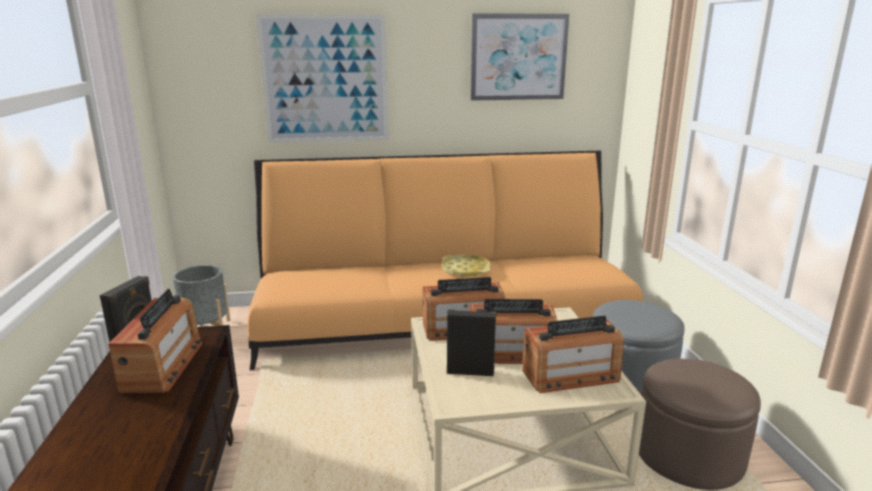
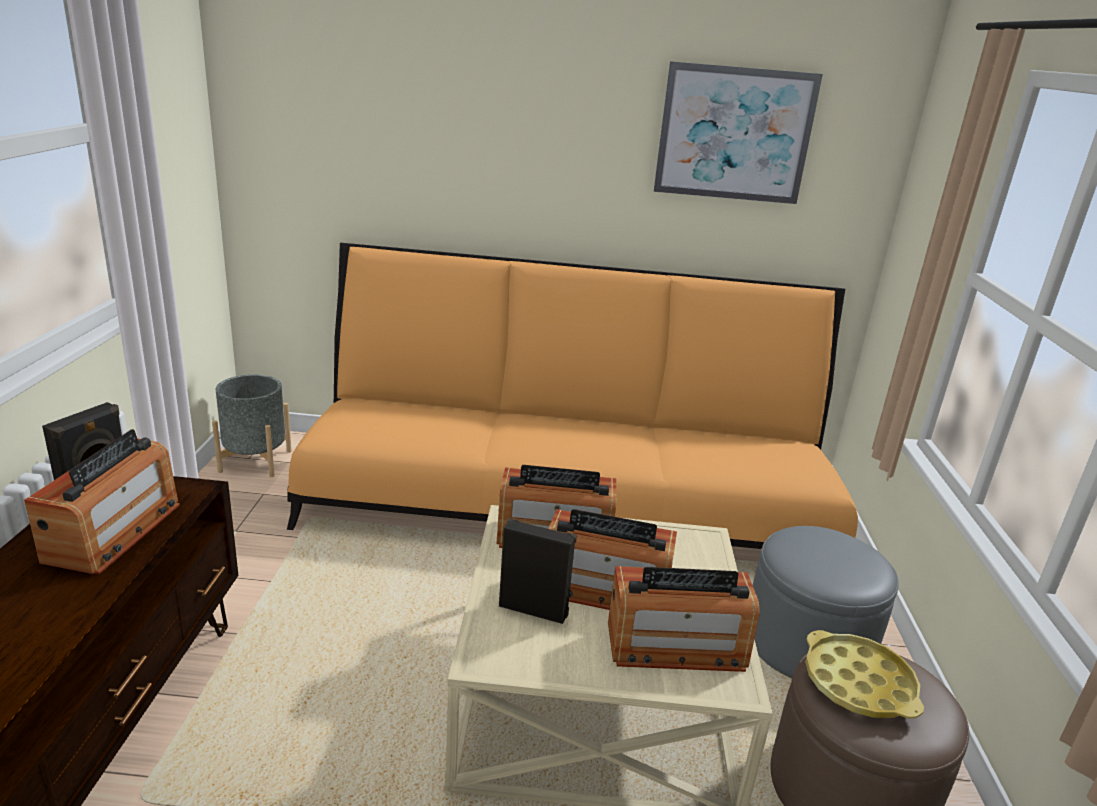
camera: 10 degrees right, 5 degrees up
(325, 79) = (446, 140): picture -> none
(465, 270) = (602, 440): yellow tray -> yellow tray (858, 683)

